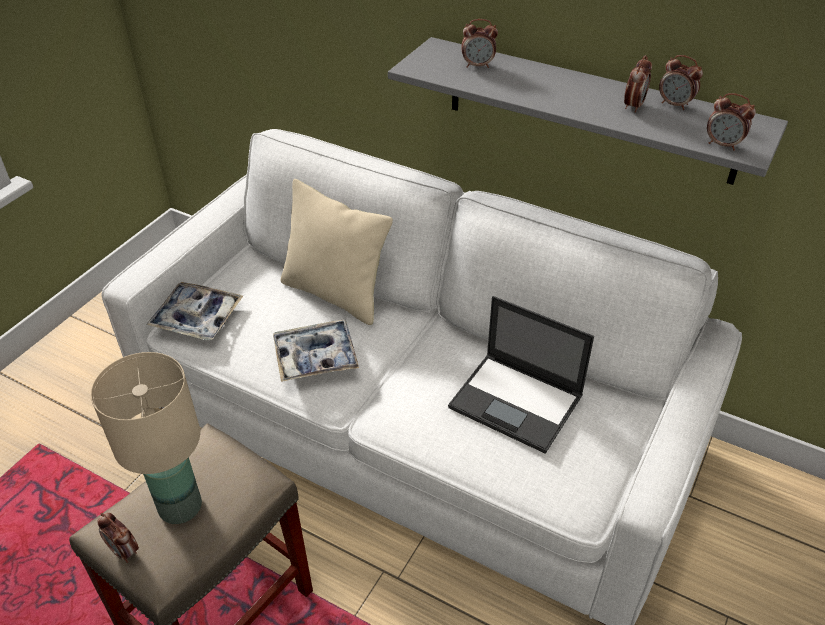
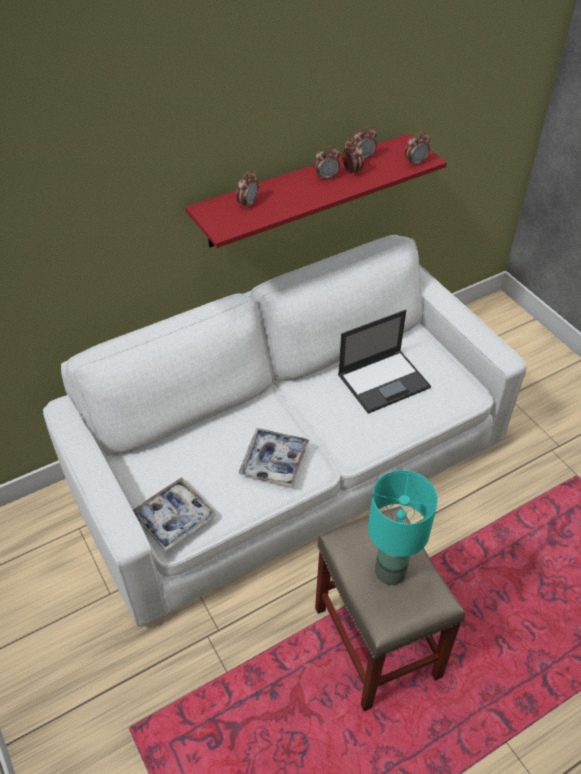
camera: 60 degrees left, 5 degrees up
(124, 551) = (413, 612): alarm clock -> alarm clock (326, 177)
(181, 507) = (391, 571): beige table lamp -> turquoise table lamp
(336, 294) = (216, 425): beige pillow -> none
(589, 110) = (303, 191): grey shelf -> red shelf

